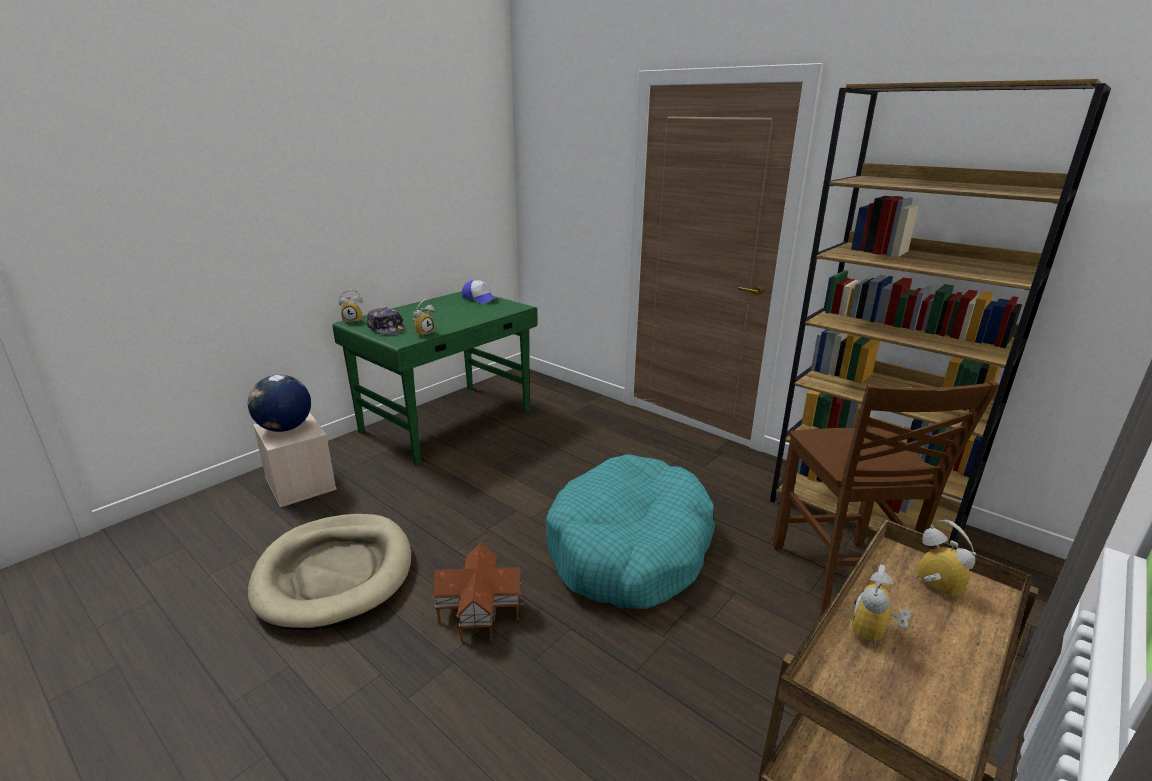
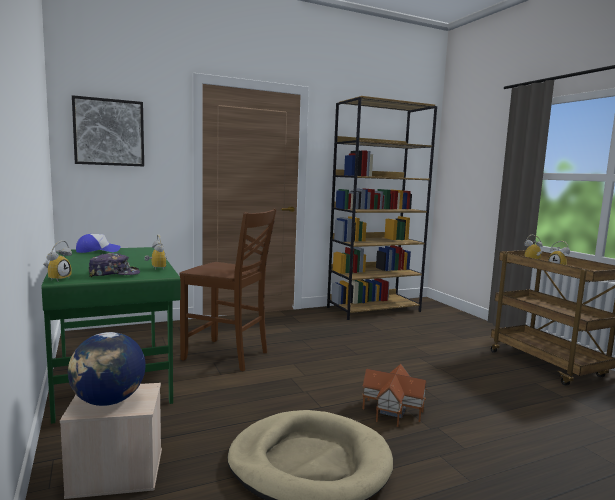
camera: 65 degrees left, 15 degrees down
(556, 162) = (109, 132): none -> picture
(629, 548) = (362, 357): turquoise dog bed -> none
(838, 581) = (417, 327): brown chair -> brown chair (227, 356)

